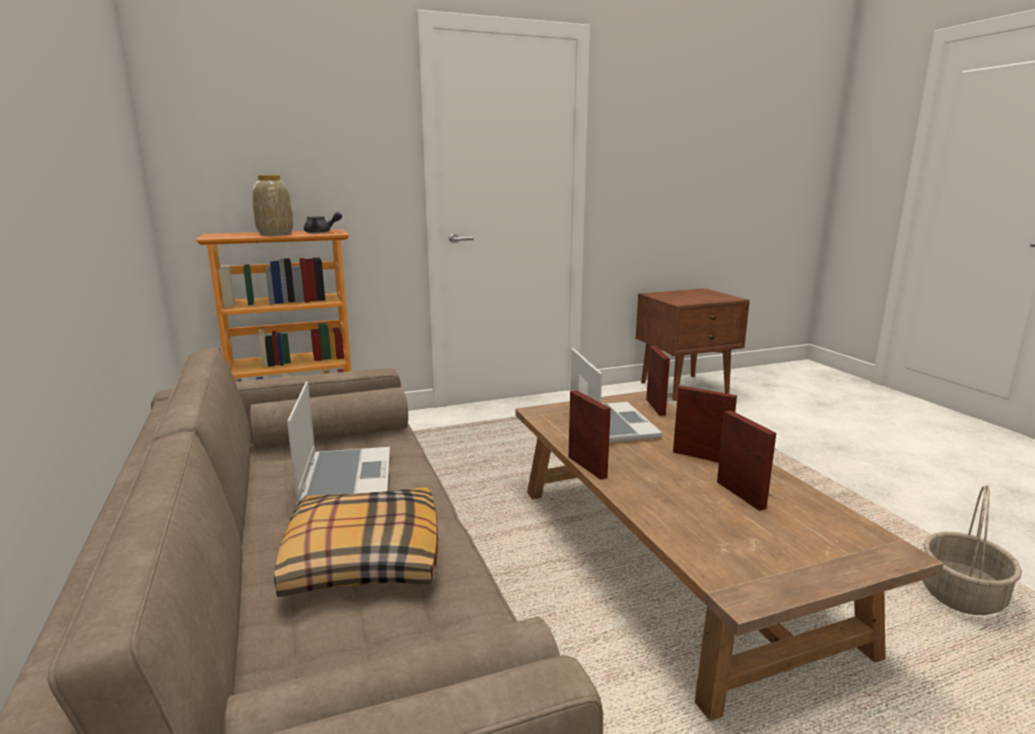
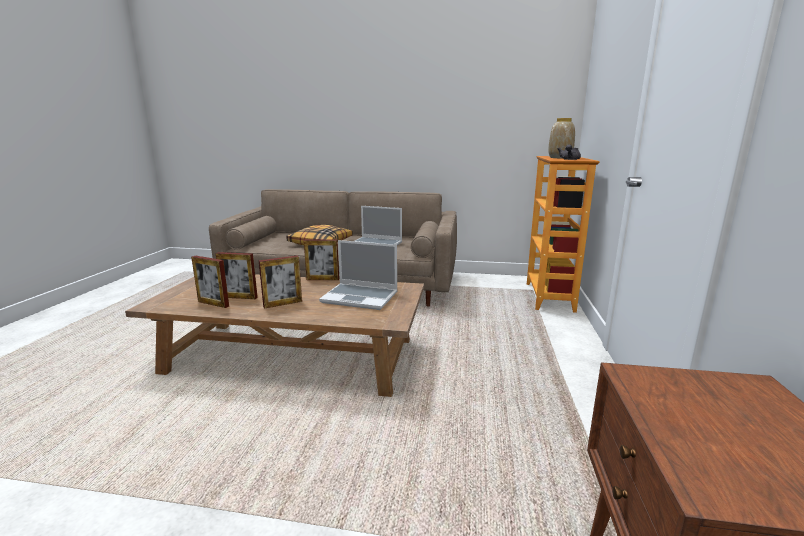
camera: 120 degrees right, 0 degrees up
(655, 407) = (367, 319): picture frame -> picture frame (213, 304)
(962, 595) = (98, 439): basket -> none

